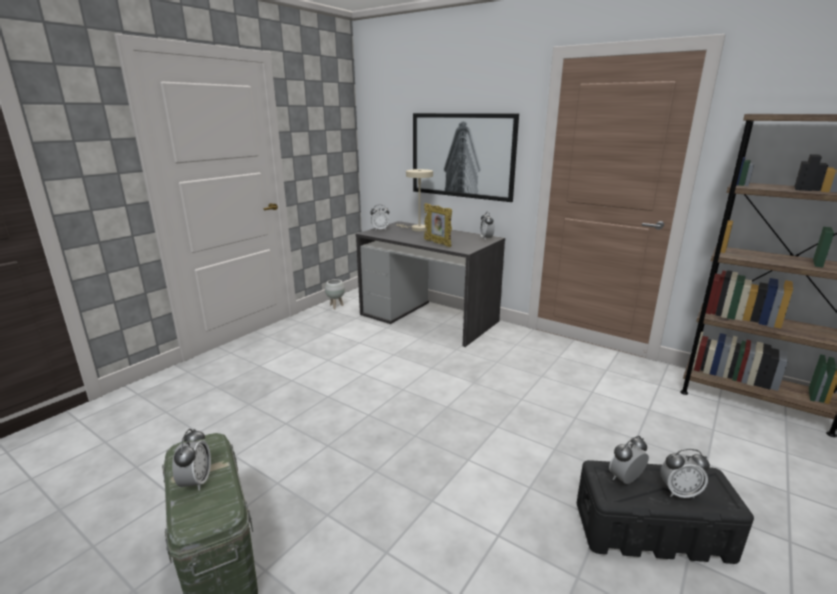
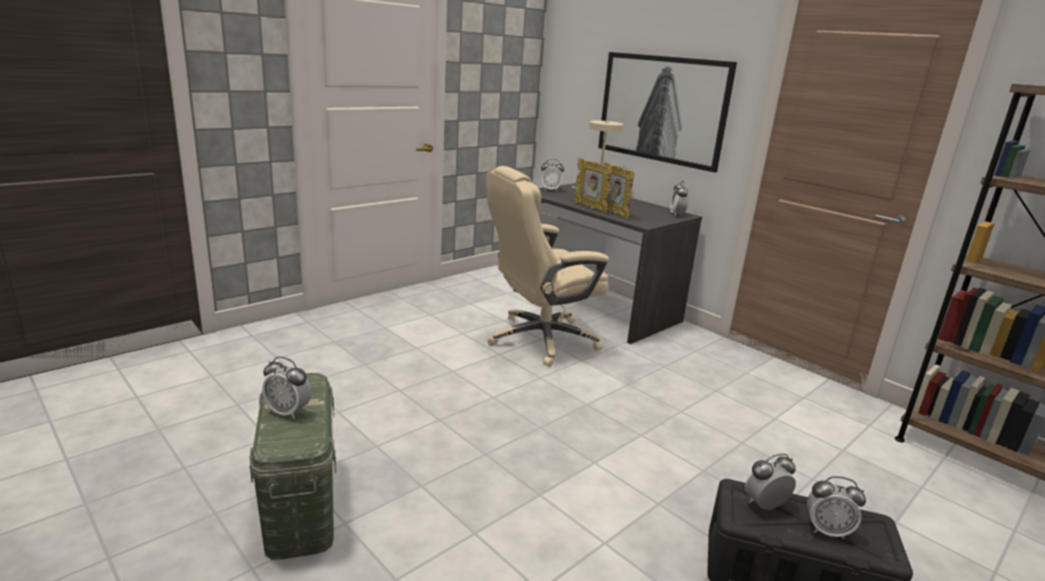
camera: 10 degrees right, 0 degrees up
(196, 482) = (288, 412): alarm clock -> alarm clock turned 105 degrees clockwise
(336, 306) = (487, 277): white planter -> none
(393, 355) = (540, 340): none -> beige office chair
(417, 241) = (590, 207): none -> picture frame

